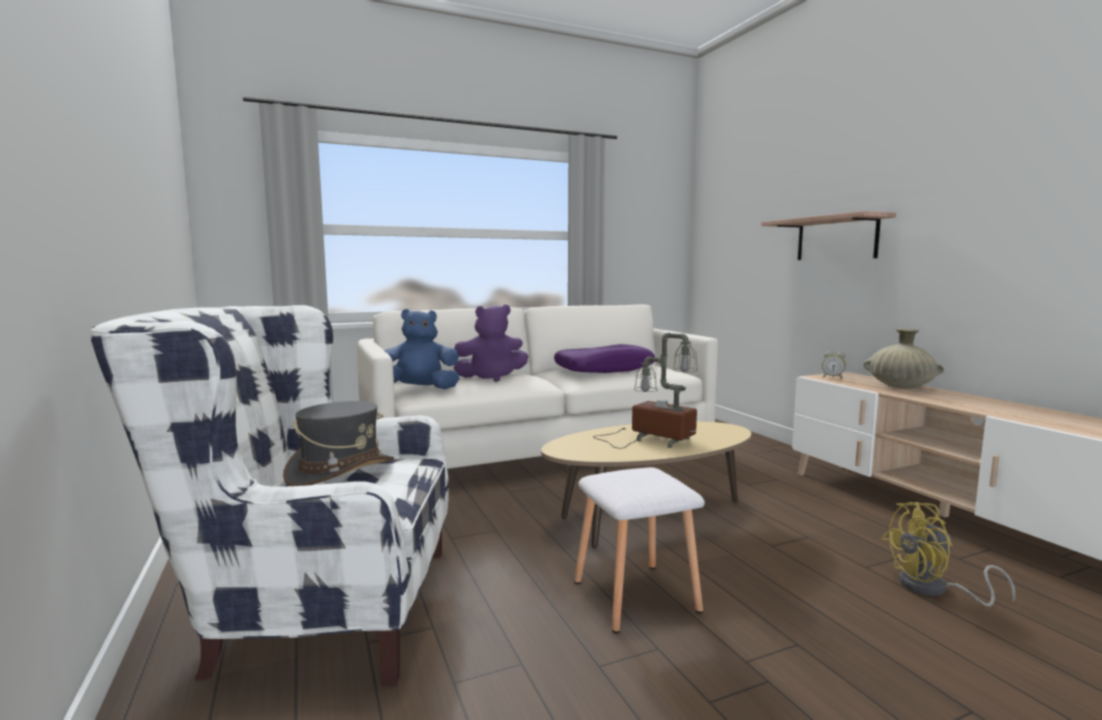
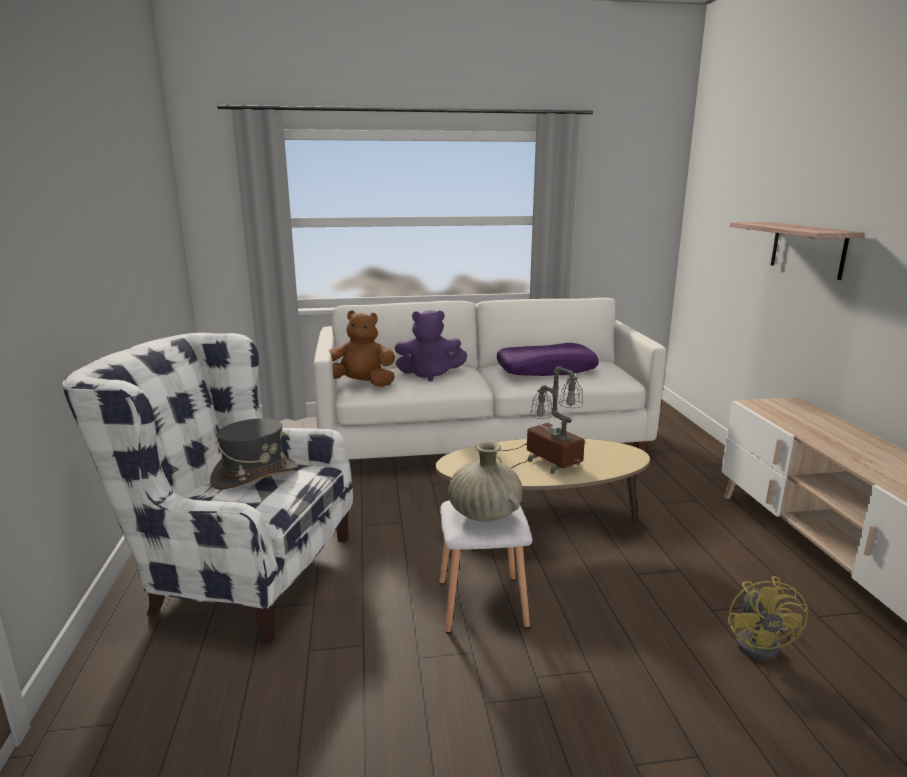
camera: 15 degrees right, 10 degrees up
(419, 389) = (361, 384): blue plush toy -> brown plush toy
(832, 377) = (769, 406): alarm clock -> none
(900, 387) = (831, 428): beige vase -> beige vase (484, 514)
(934, 589) = (761, 643): yellow fan -> yellow fan turned 90 degrees counterclockwise

